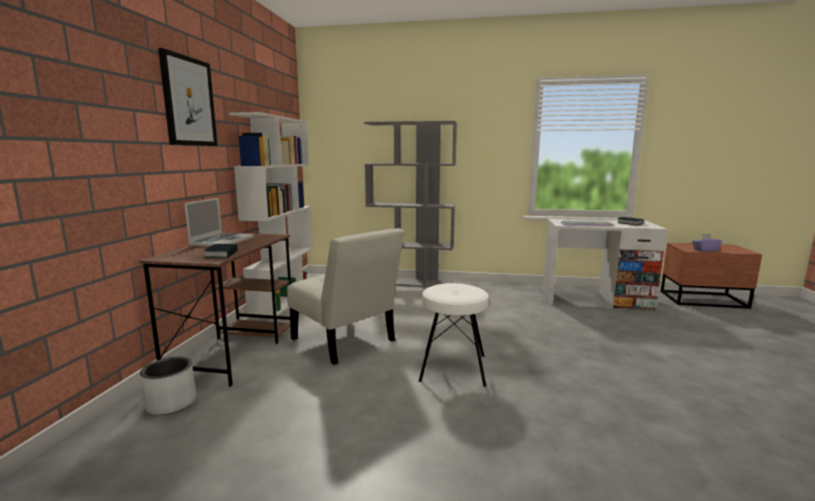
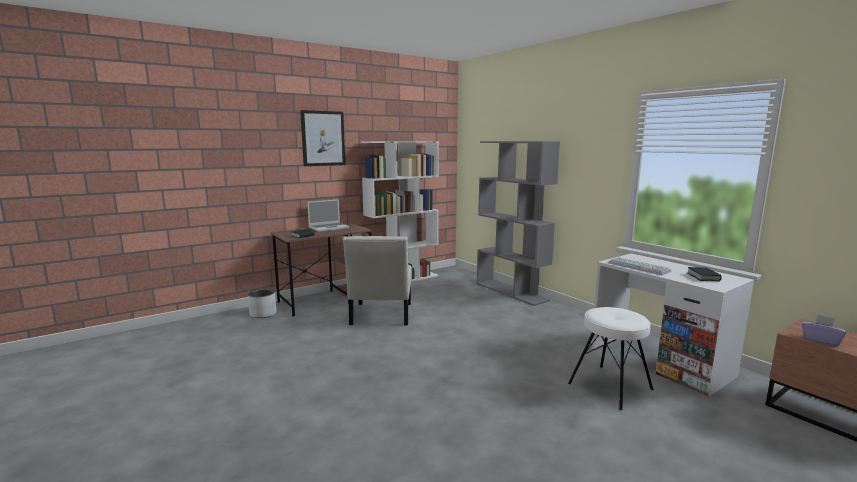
camera: 45 degrees right, 0 degrees up
(453, 368) = (402, 354): white stool -> white stool (610, 386)

